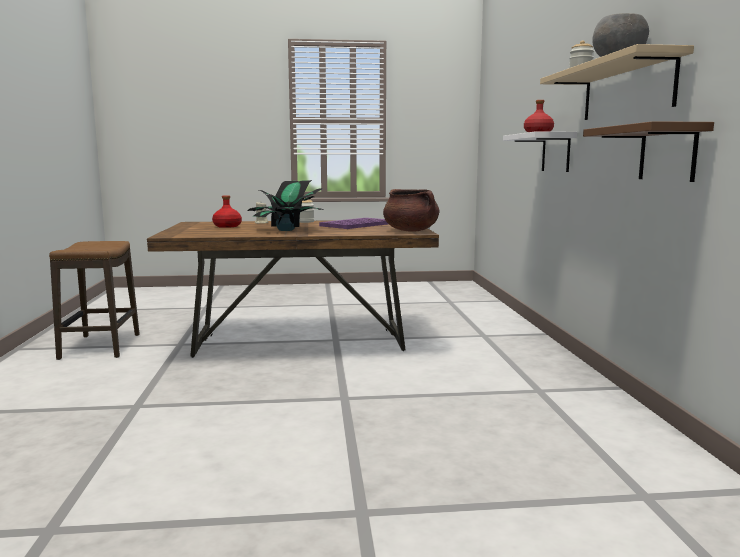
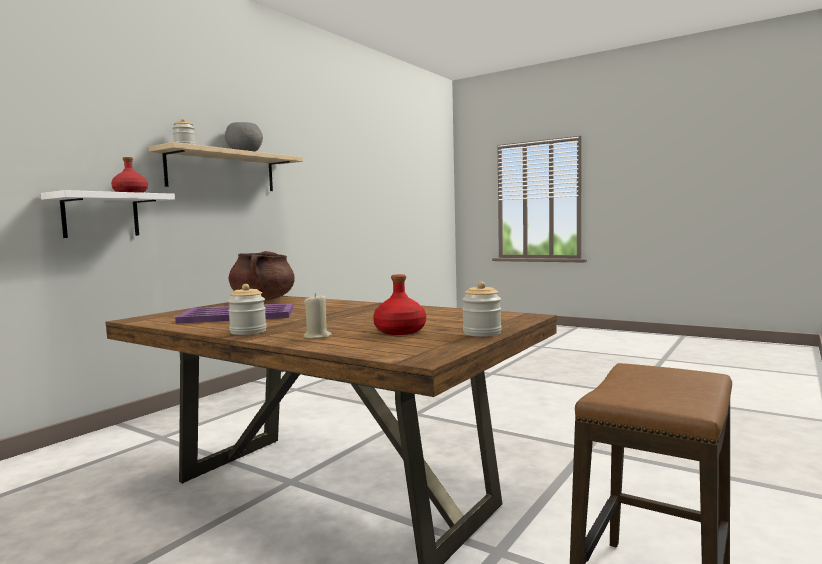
camera: 140 degrees left, 5 degrees down
(181, 228) = (482, 333): none -> jar
(287, 230) = (360, 313): potted plant -> none
(667, 153) = (270, 217): brown shelf -> none

